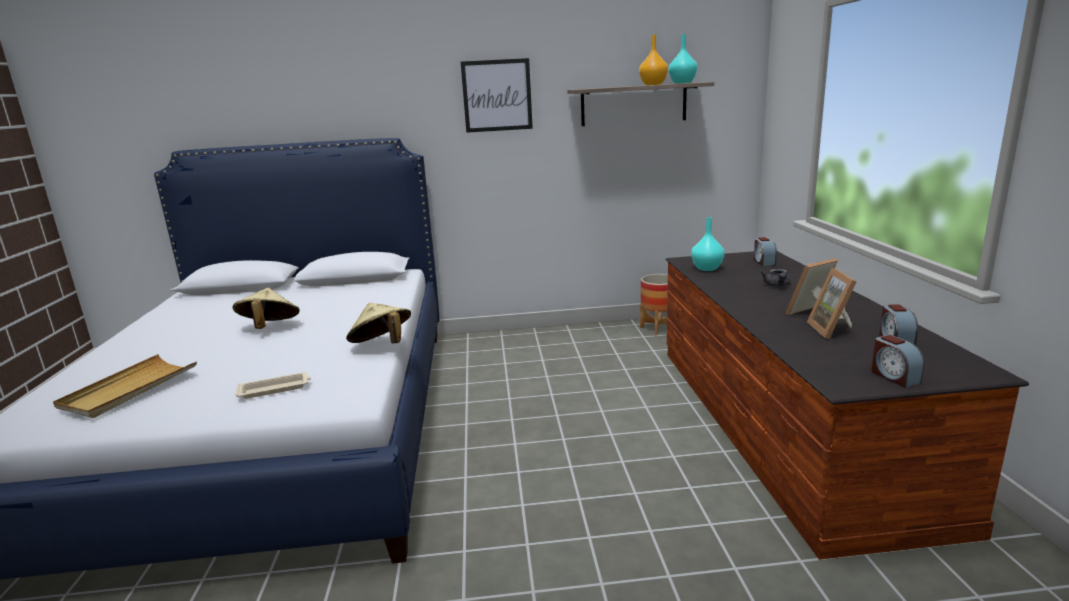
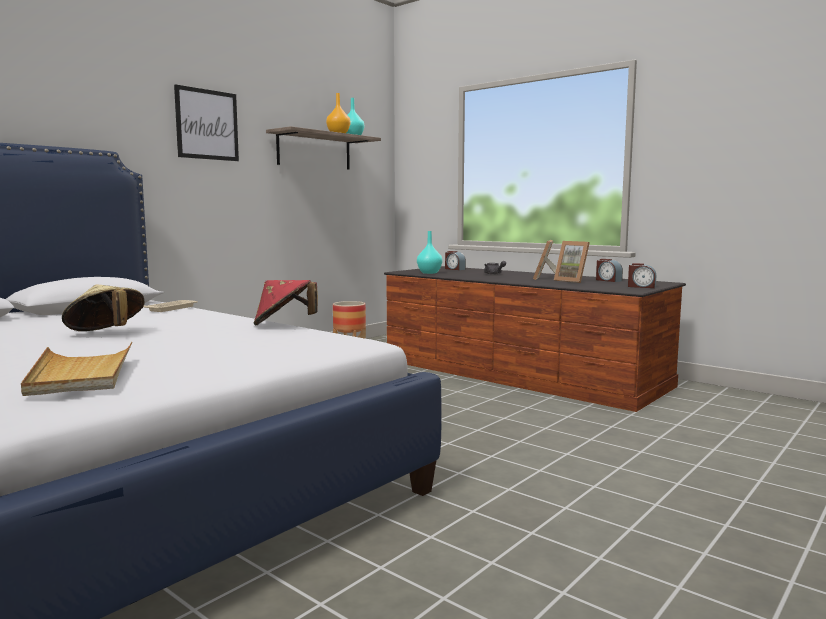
camera: 45 degrees left, 10 degrees down
(275, 389) = (267, 349): beige tray -> beige tray (172, 308)
(382, 345) = (284, 324): beige hat -> red hat

